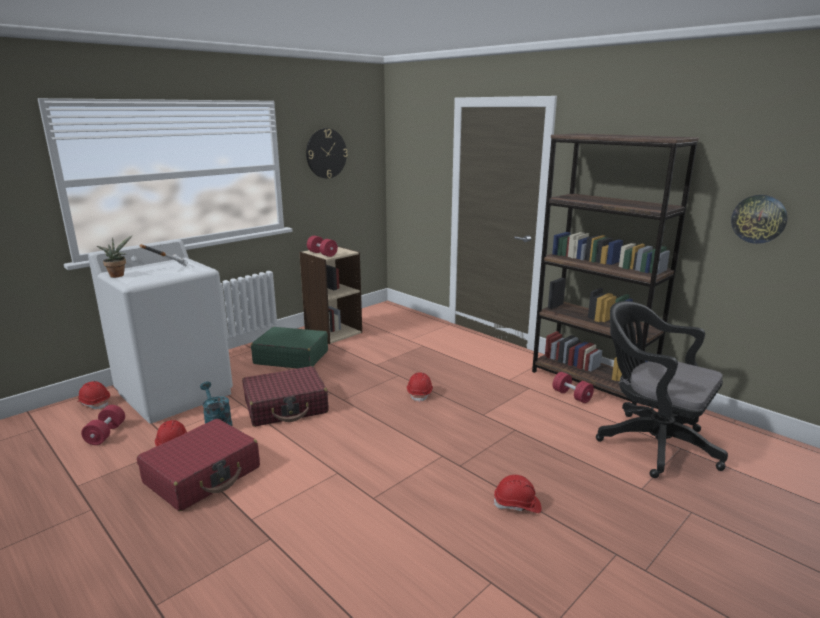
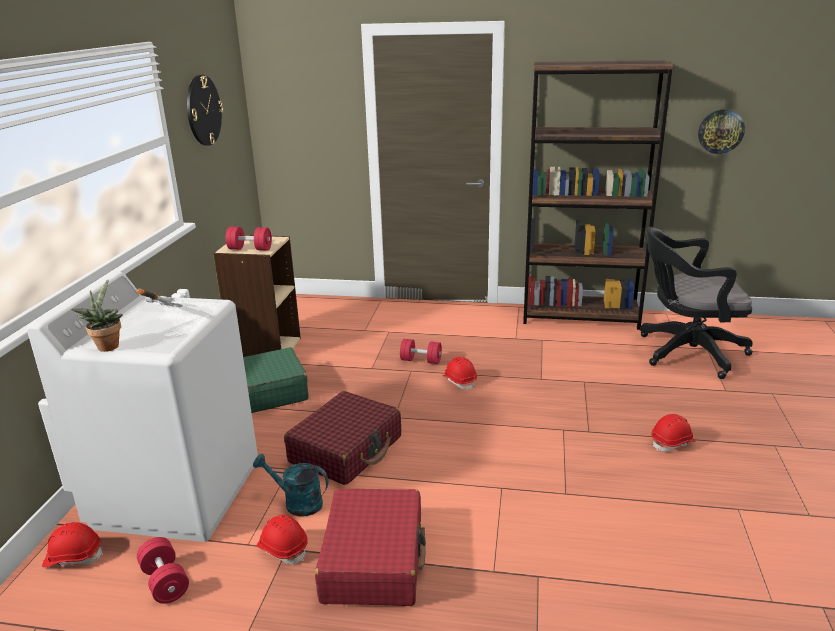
camera: 35 degrees left, 5 degrees up
(571, 396) = (583, 334): red dumbbell -> red dumbbell (421, 360)

